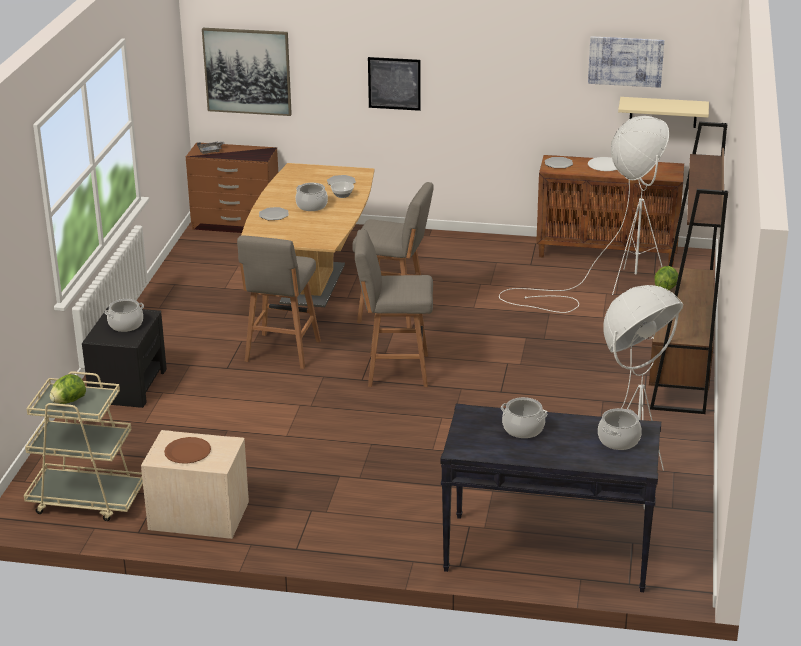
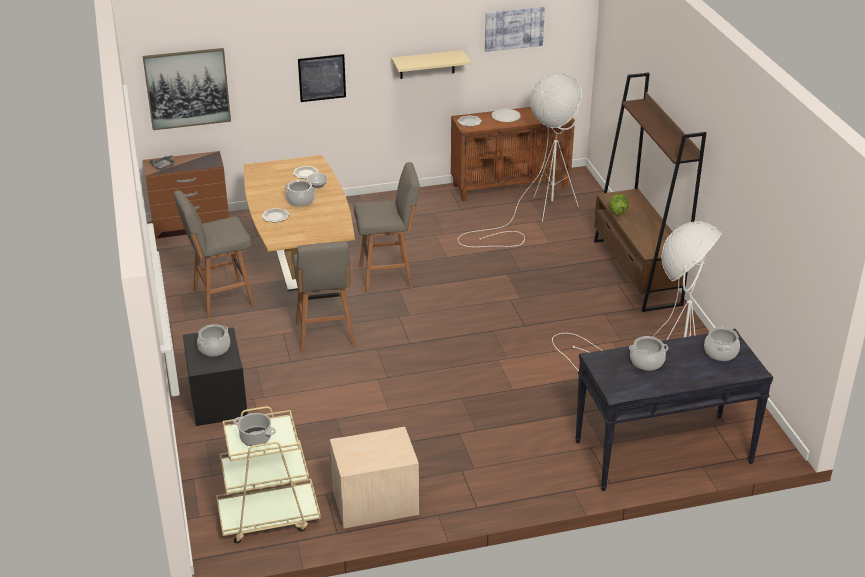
camera: 25 degrees left, 5 degrees up
(68, 401) = (256, 438): lettuce -> cooking pot
(187, 452) = (369, 453): brown plate -> none
(395, 370) = (429, 328): grey stool -> grey stool (221, 299)
(663, 112) = (544, 65): beige shelf -> beige shelf (427, 64)

